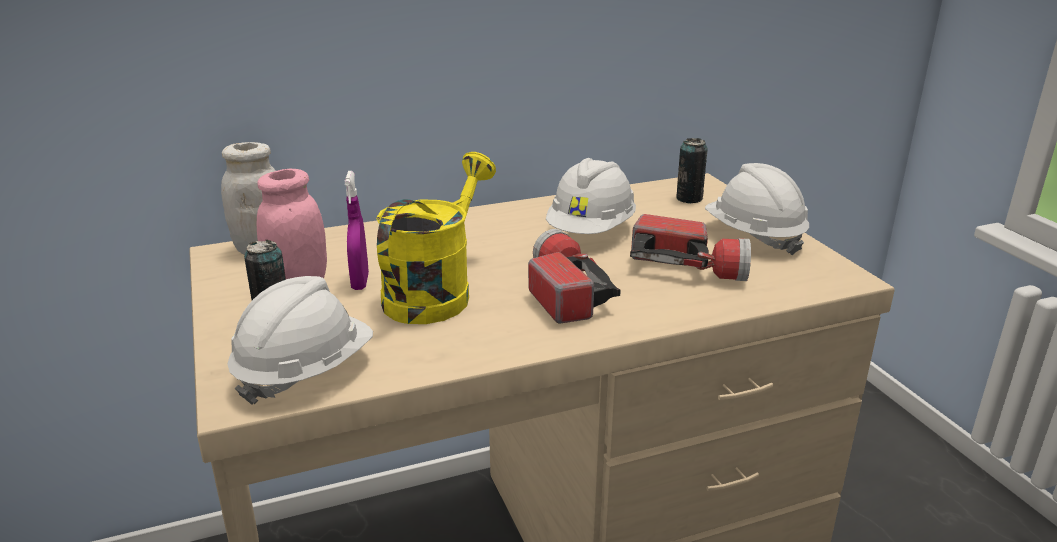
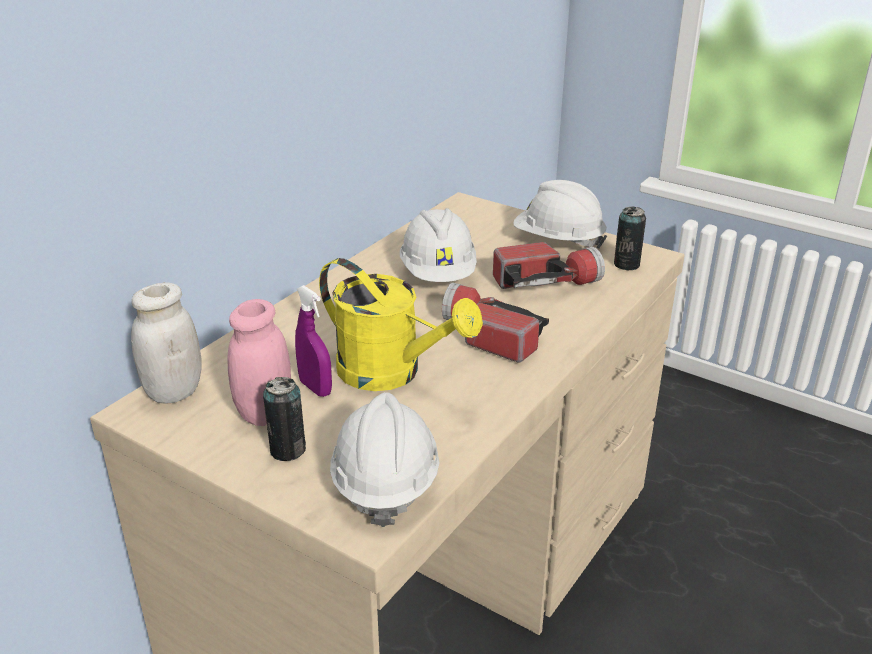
camera: 35 degrees left, 5 degrees up
(435, 292) = (391, 373): yellow watering can -> yellow watering can turned 135 degrees clockwise
(689, 198) = (474, 220): can -> can (626, 264)

